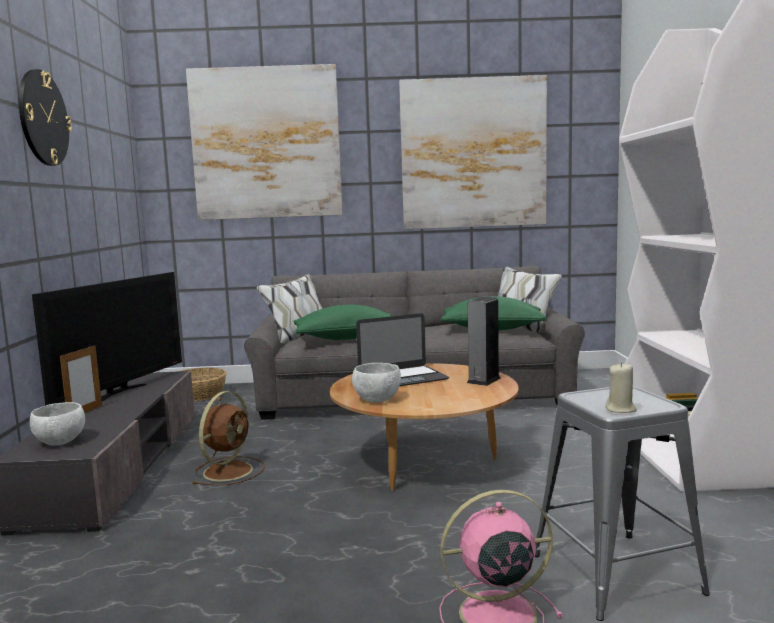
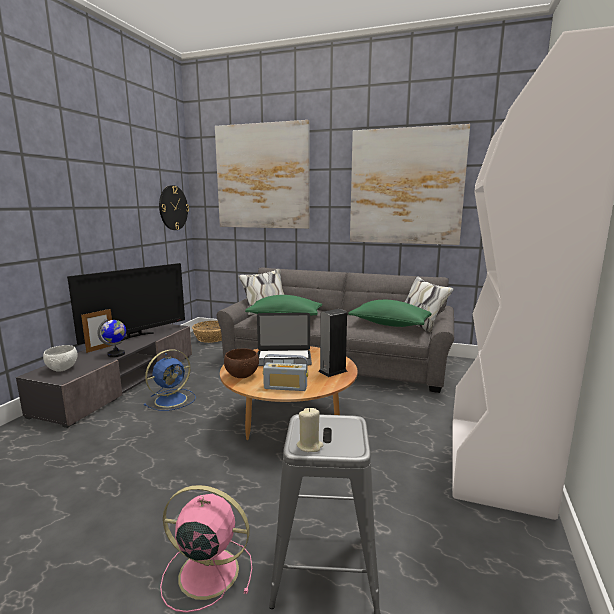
camera: 20 degrees right, 5 degrees up
(43, 118) = (88, 165): wall clock -> wall clock (173, 208)
(124, 414) = (116, 354): none -> globe
(229, 470) = (172, 399): brown fan -> blue fan
(376, 400) = (242, 375): white bowl -> brown bowl
(451, 401) = (285, 387): none -> radio

